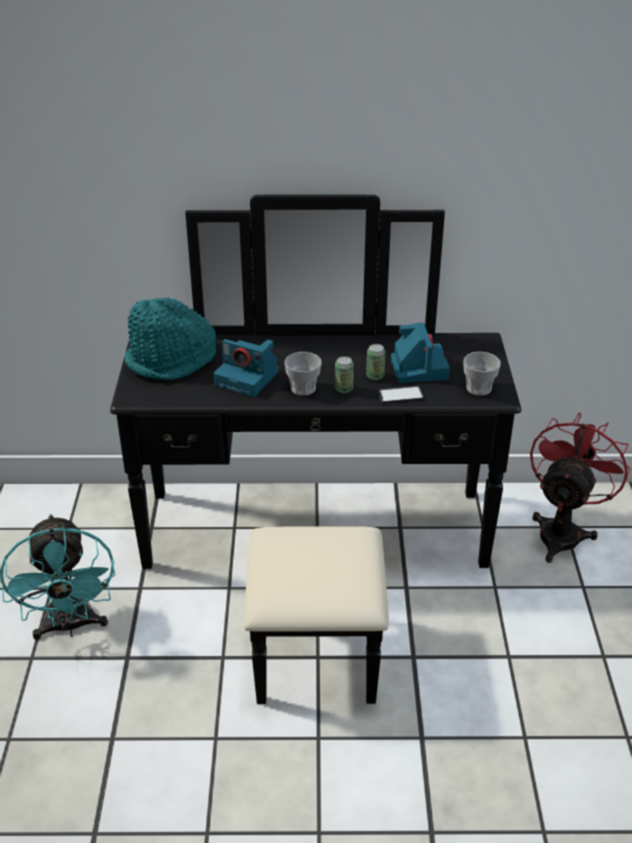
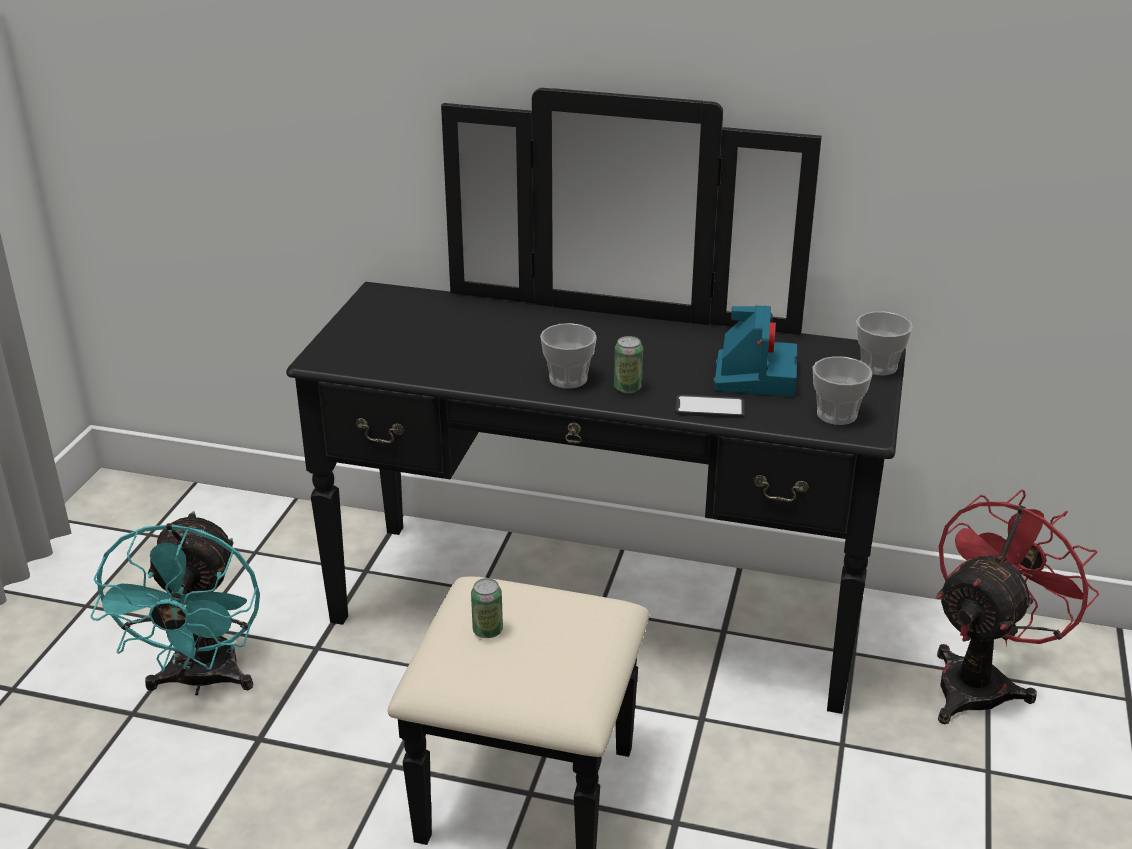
camera: 15 degrees right, 5 degrees down
(171, 361) = (400, 320): turquoise hat -> none
(248, 378) = (496, 356): camera -> none
(375, 376) = (683, 377): can -> can (487, 631)
(490, 350) = (878, 366): none -> cup

